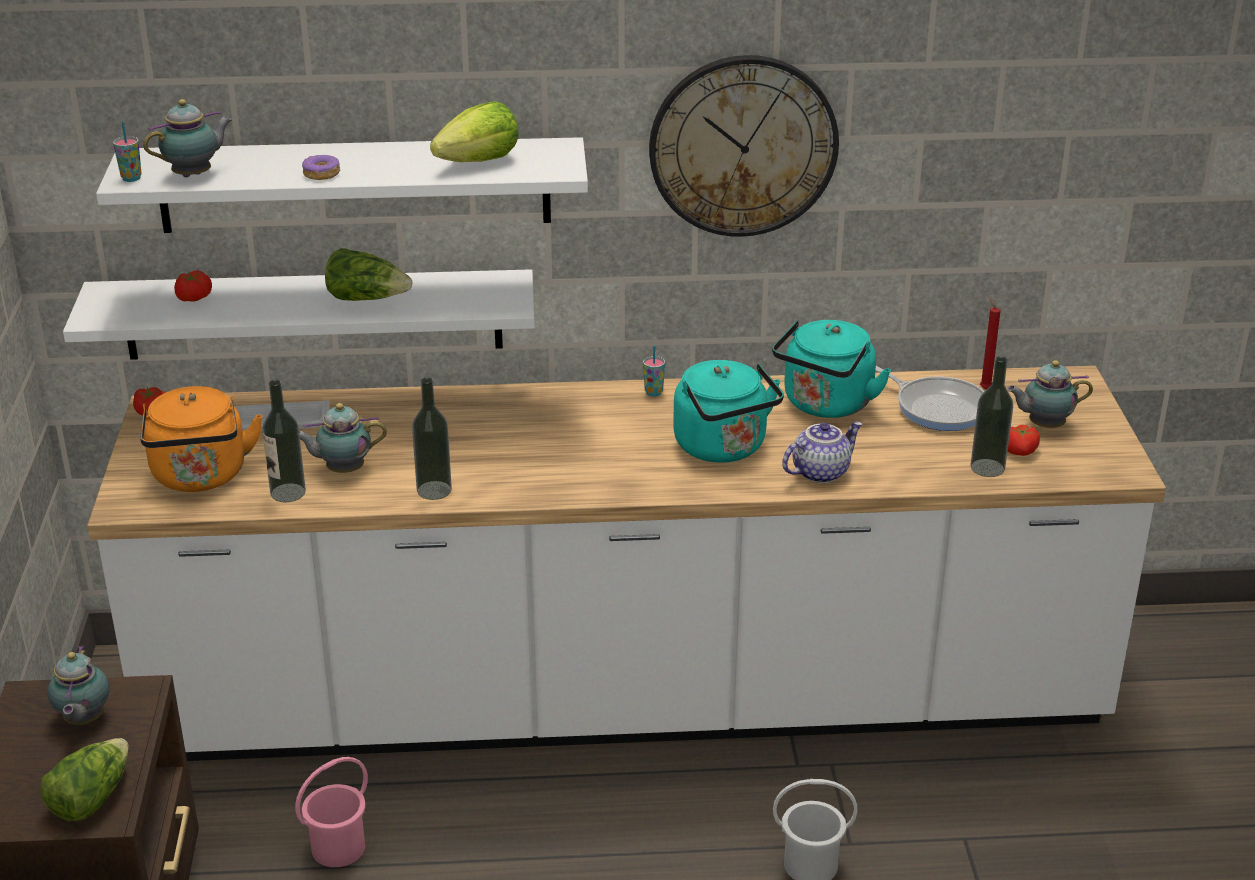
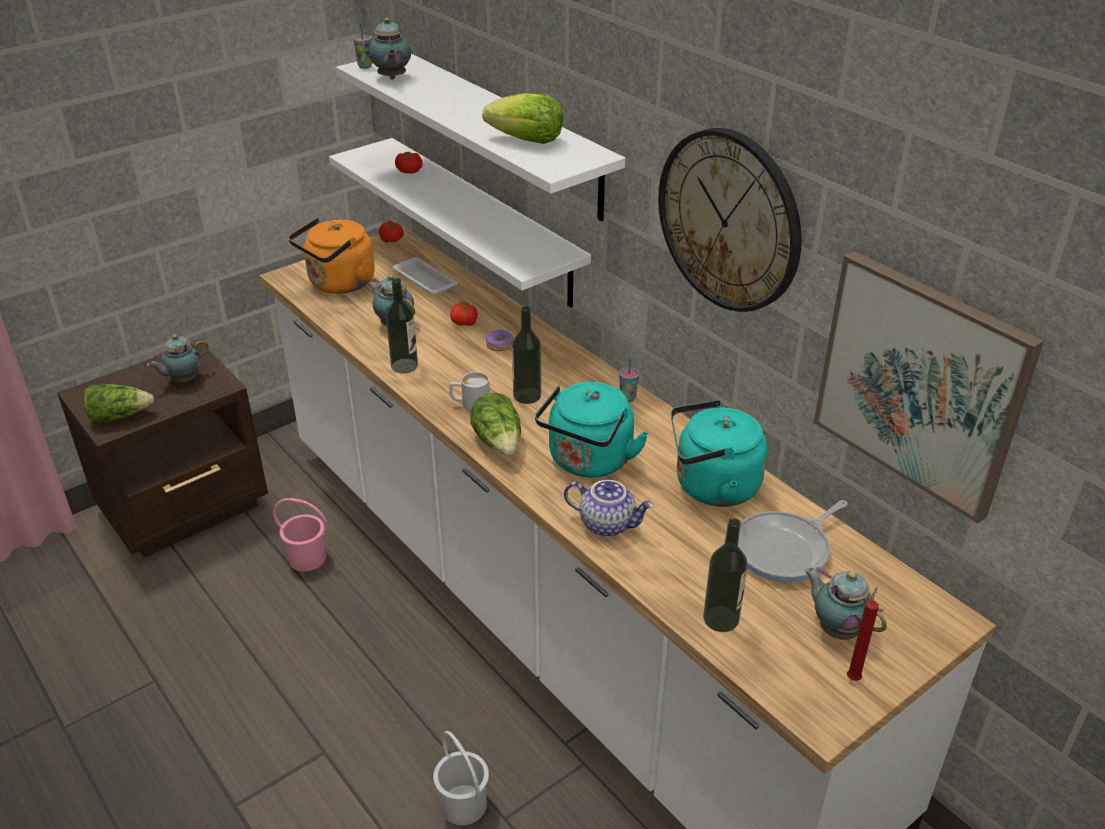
camera: 55 degrees right, 5 degrees up
(195, 175) = (392, 78): teapot -> teapot turned 60 degrees clockwise
(288, 493) = (350, 318): bottle -> bottle (527, 395)
(321, 174) = (440, 106): donut -> donut (499, 345)
(367, 299) = (473, 218): lettuce -> lettuce (499, 442)
(556, 477) = (470, 405): none -> white mug
(937, 407) = (785, 550): frying pan -> frying pan turned 45 degrees clockwise
(983, 200) = (920, 383): none -> picture
(984, 388) = (853, 566): red candle -> red candle (854, 677)
(1019, 451) = (772, 629): tomato -> tomato (464, 322)

